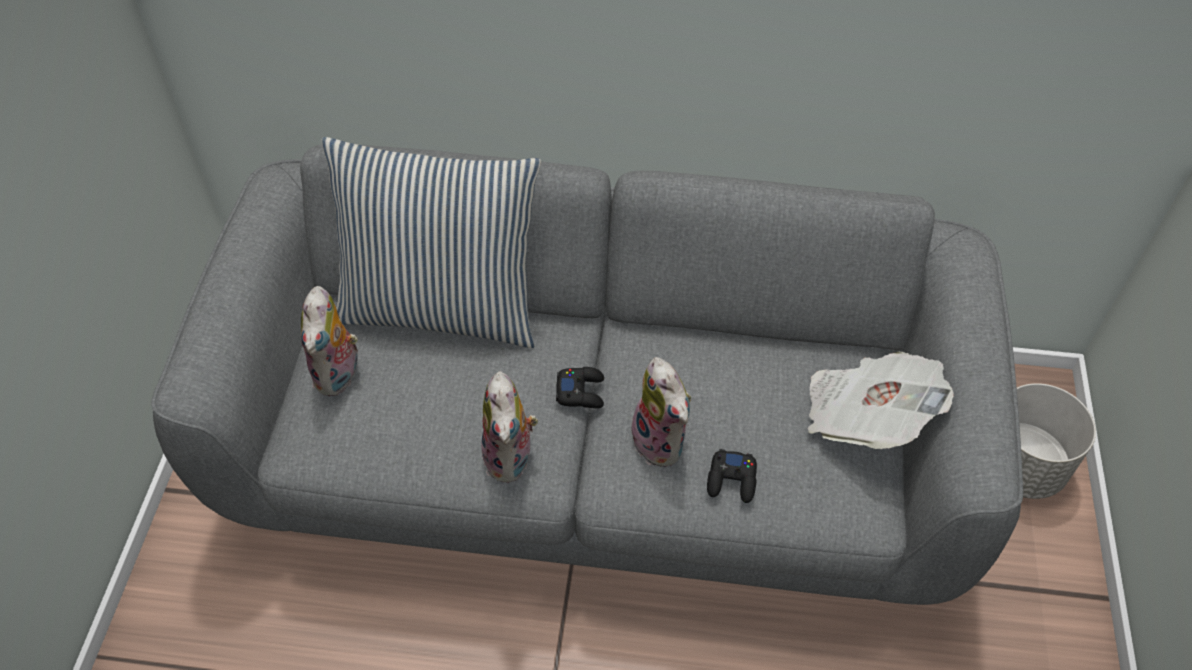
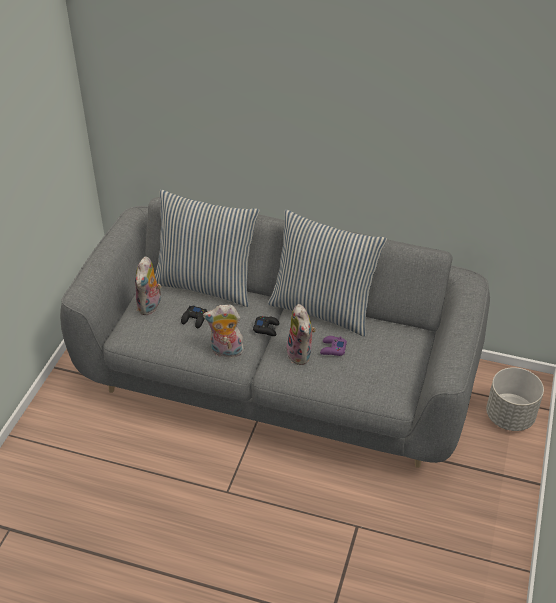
camera: 10 degrees right, 10 degrees down
(511, 458) = (226, 352): plush toy -> plush toy turned 90 degrees clockwise
(680, 332) = (323, 309): none -> pillow
(721, 422) = (332, 349): none -> purple game controller
(732, 480) = (331, 374): black game controller -> black game controller (195, 319)
(865, 416) = (406, 356): newspaper -> none

